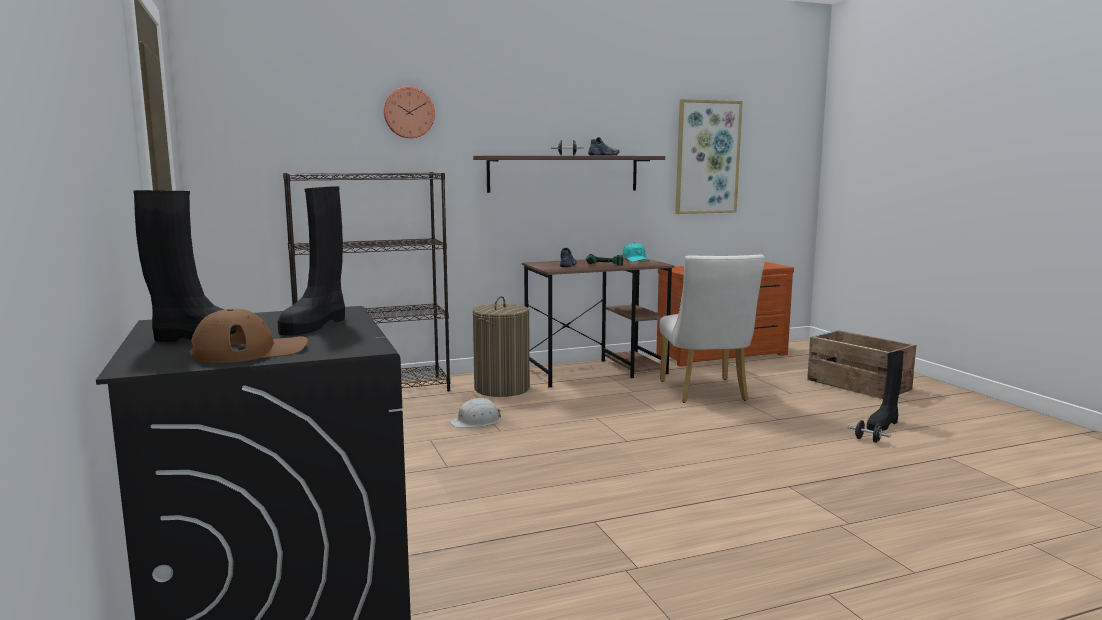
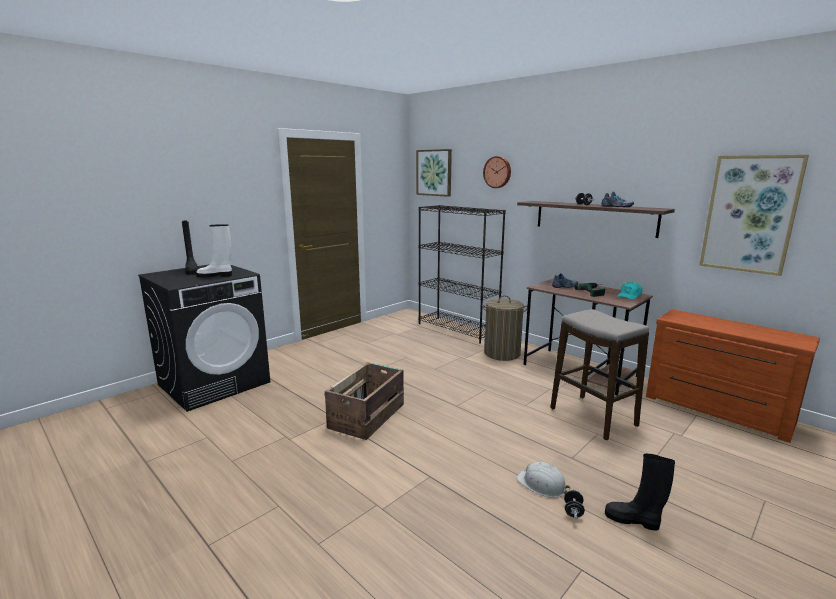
camera: 65 degrees right, 5 degrees up
(250, 351) = (171, 278): brown cap -> none
(260, 111) = (434, 172): none -> picture
(315, 325) = (216, 275): black boot -> white boot
(476, 422) = (440, 360): white hard hat -> white hard hat (542, 484)
(705, 393) = (593, 417): white chair -> stool
(857, 385) = (752, 497): crate -> crate (368, 416)

